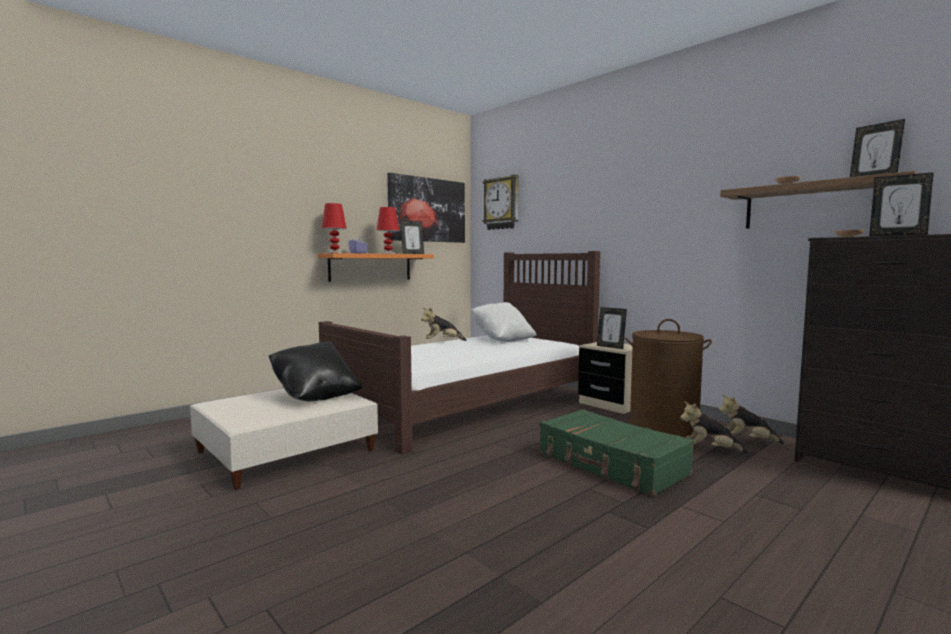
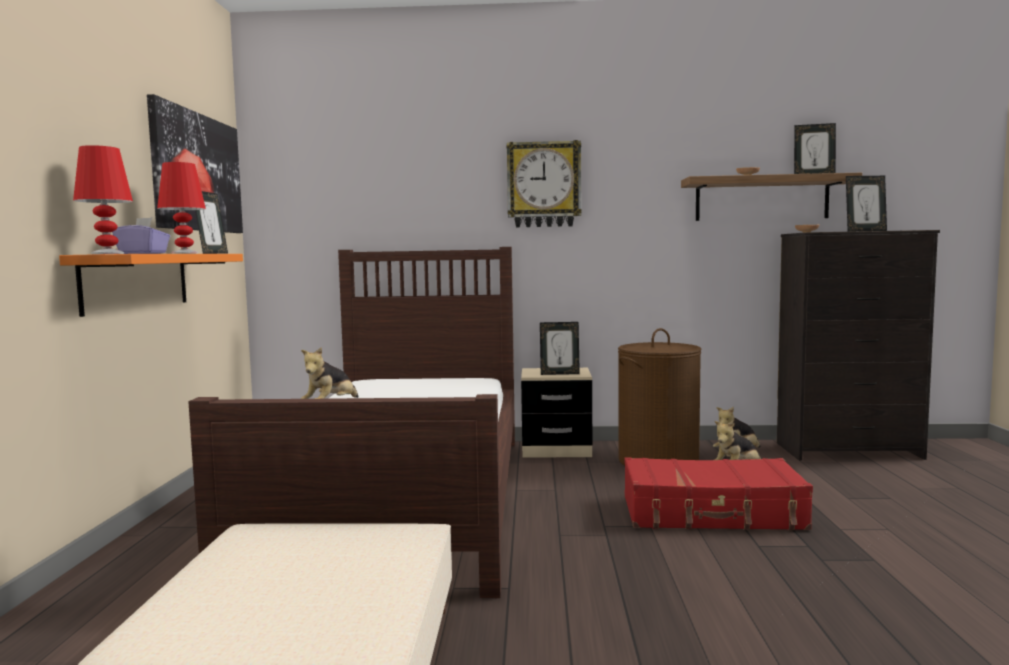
camera: 45 degrees left, 0 degrees up
(315, 396) = (324, 547): black pillow -> none
(502, 203) = (316, 170): wall clock -> wall clock (544, 185)
(502, 340) = (403, 387): white pillow -> none
(611, 464) = (712, 513): green suitcase -> red suitcase

